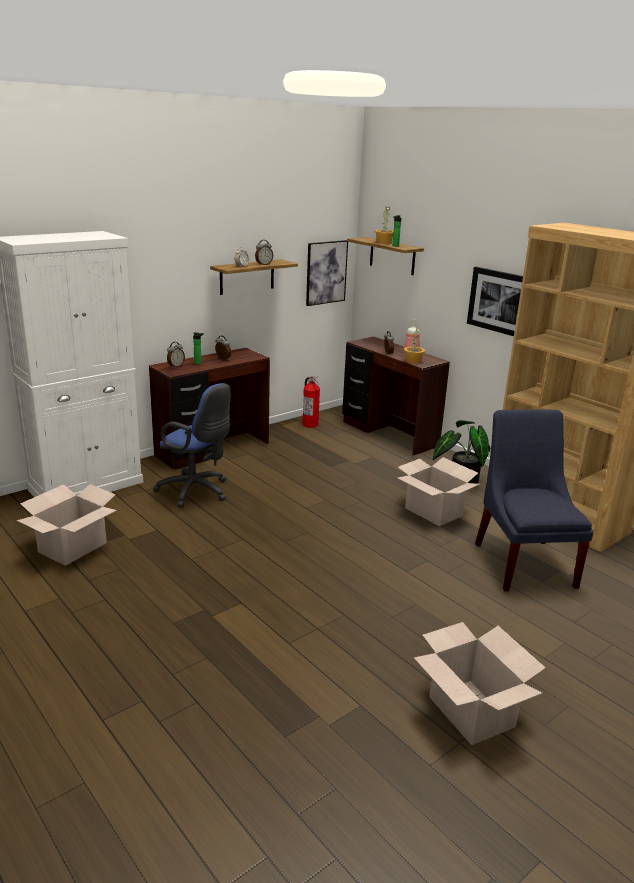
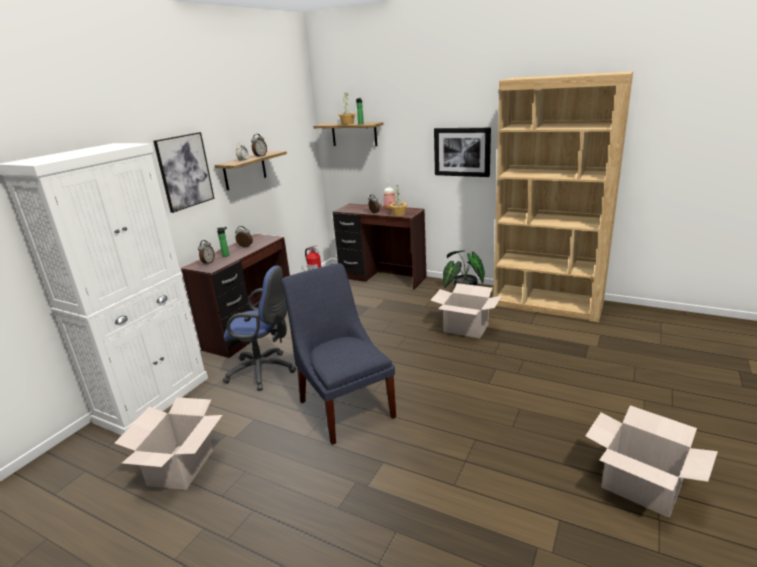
camera: 20 degrees left, 0 degrees up
(326, 272) = (300, 157): picture -> picture (184, 171)
(523, 561) = (559, 346): blue chair -> blue chair (345, 406)

